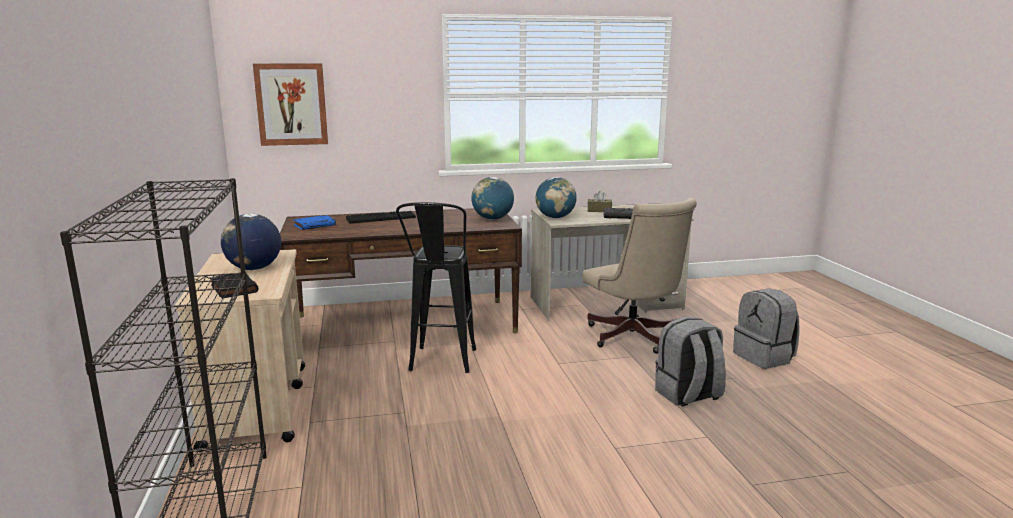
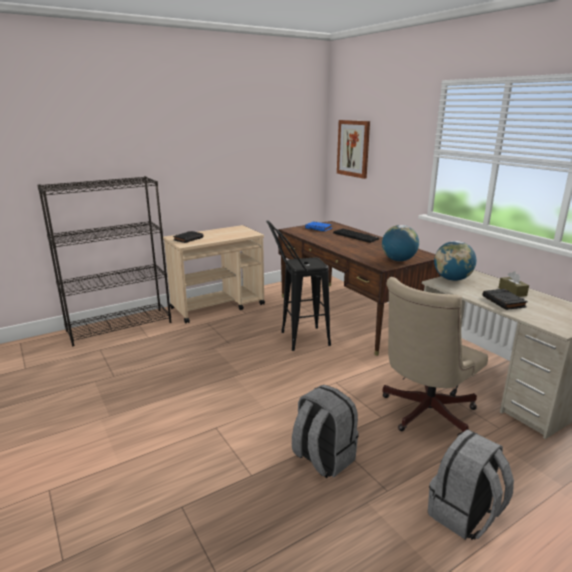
camera: 70 degrees right, 5 degrees up
(253, 269) = (222, 235): globe -> none

